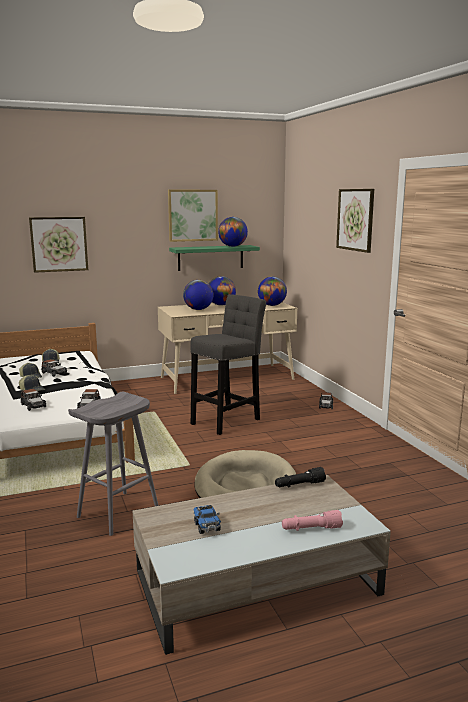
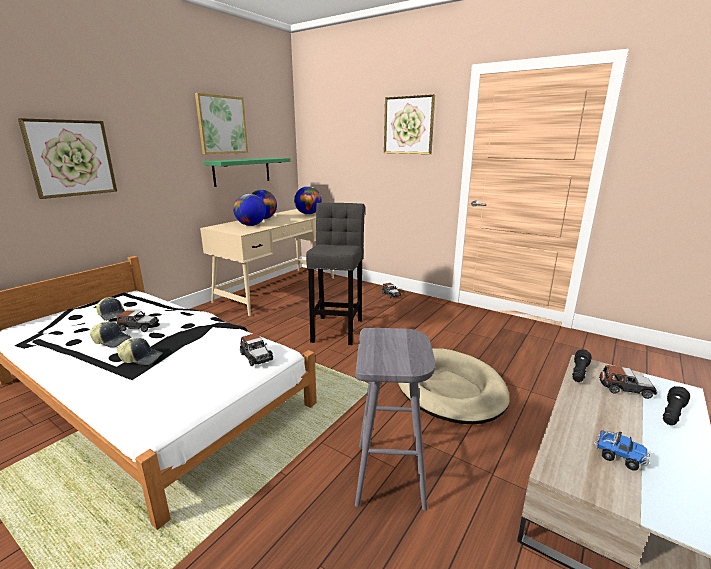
camera: 35 degrees left, 5 degrees up
(33, 405) = (179, 380): toy car -> toy car (625, 389)
(232, 246) = (265, 158): globe -> none
(311, 529) = (672, 414): pink flashlight -> black flashlight

